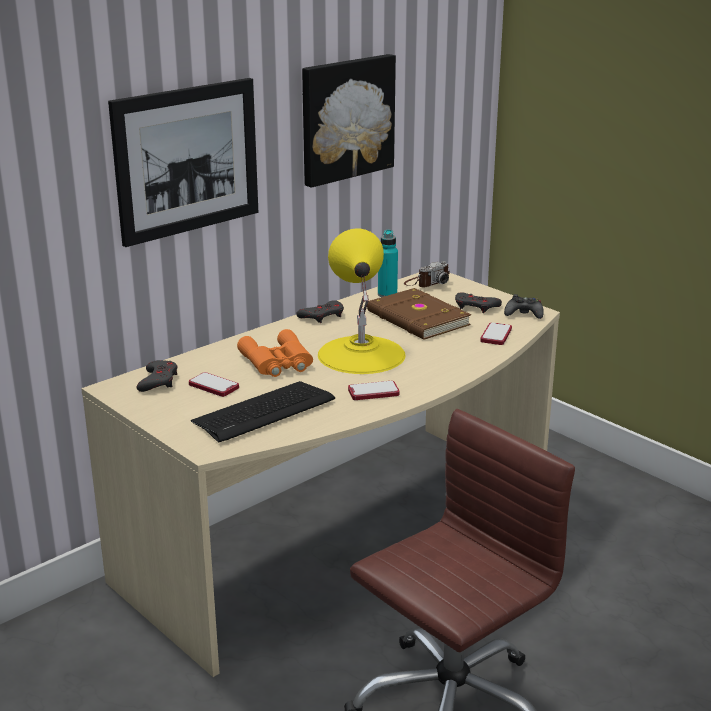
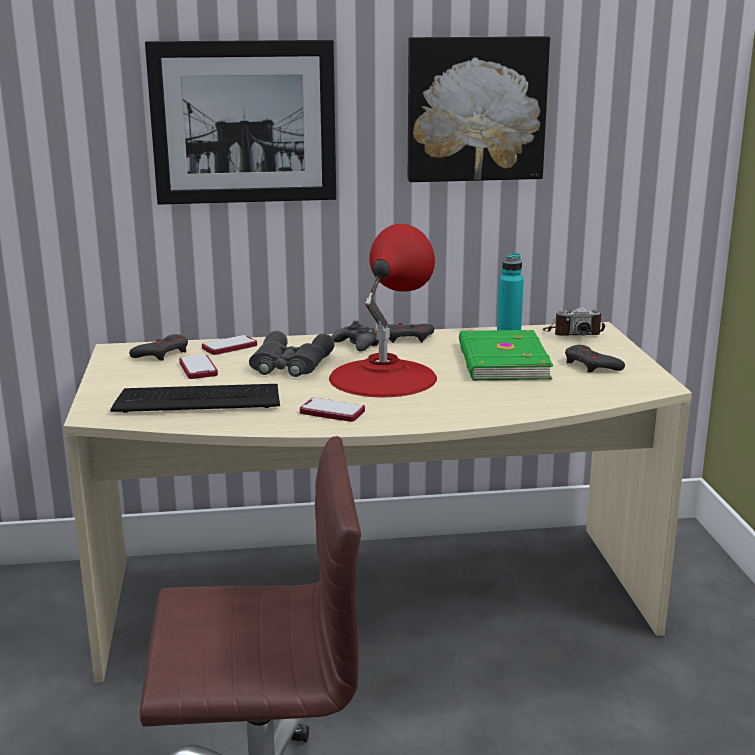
camera: 35 degrees right, 5 degrees down
(277, 362) = (289, 364): orange binoculars -> grey binoculars
(361, 354) = (382, 377): yellow table lamp -> red table lamp
(417, 319) = (501, 361): brown book -> green book
(496, 335) = (566, 395): phone -> phone (229, 347)
(524, 313) = (639, 384): black game controller -> black game controller (357, 345)

